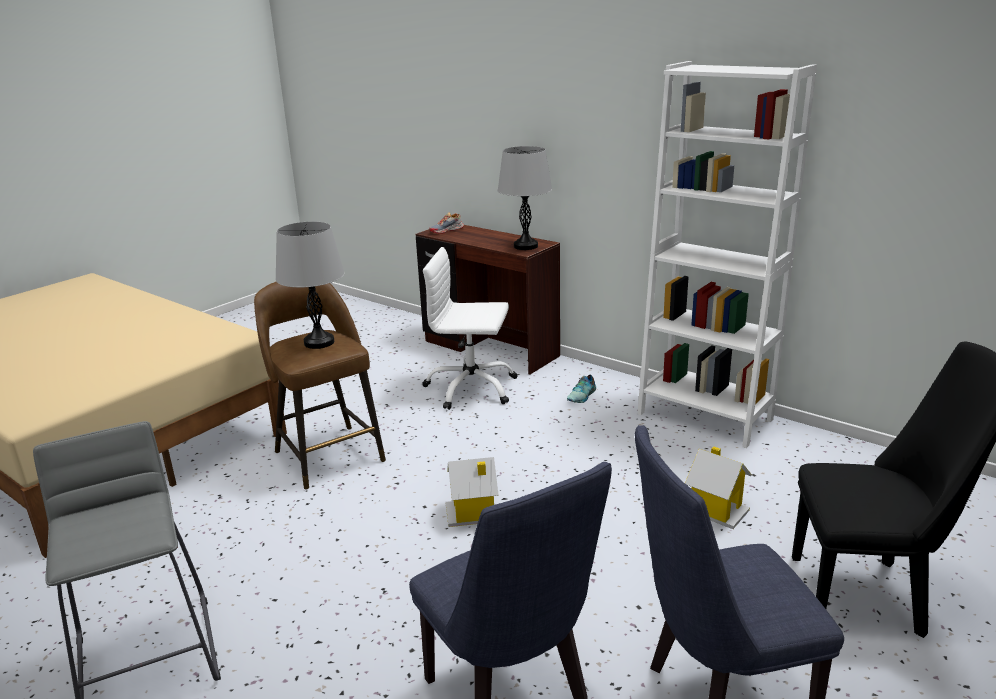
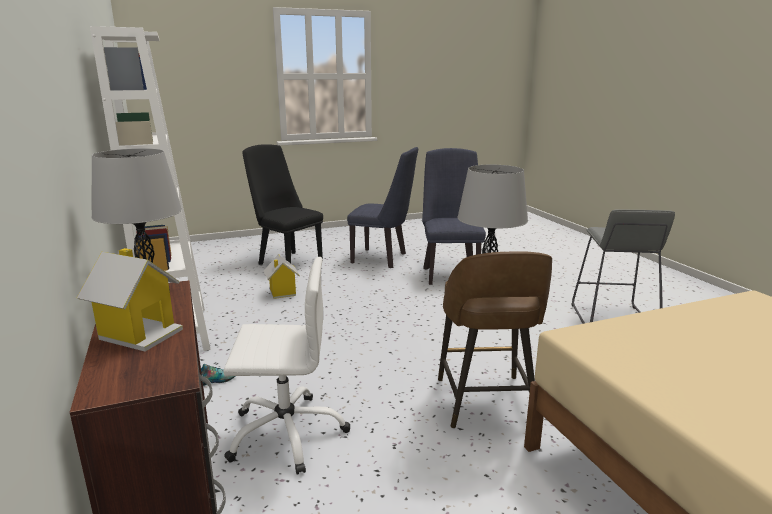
camera: 150 degrees left, 5 degrees down
(447, 230) = (142, 374): shoe -> none
(471, 388) = (287, 433): white office chair -> white office chair turned 45 degrees counterclockwise
(472, 513) = (406, 327): toy house -> toy house (139, 333)

